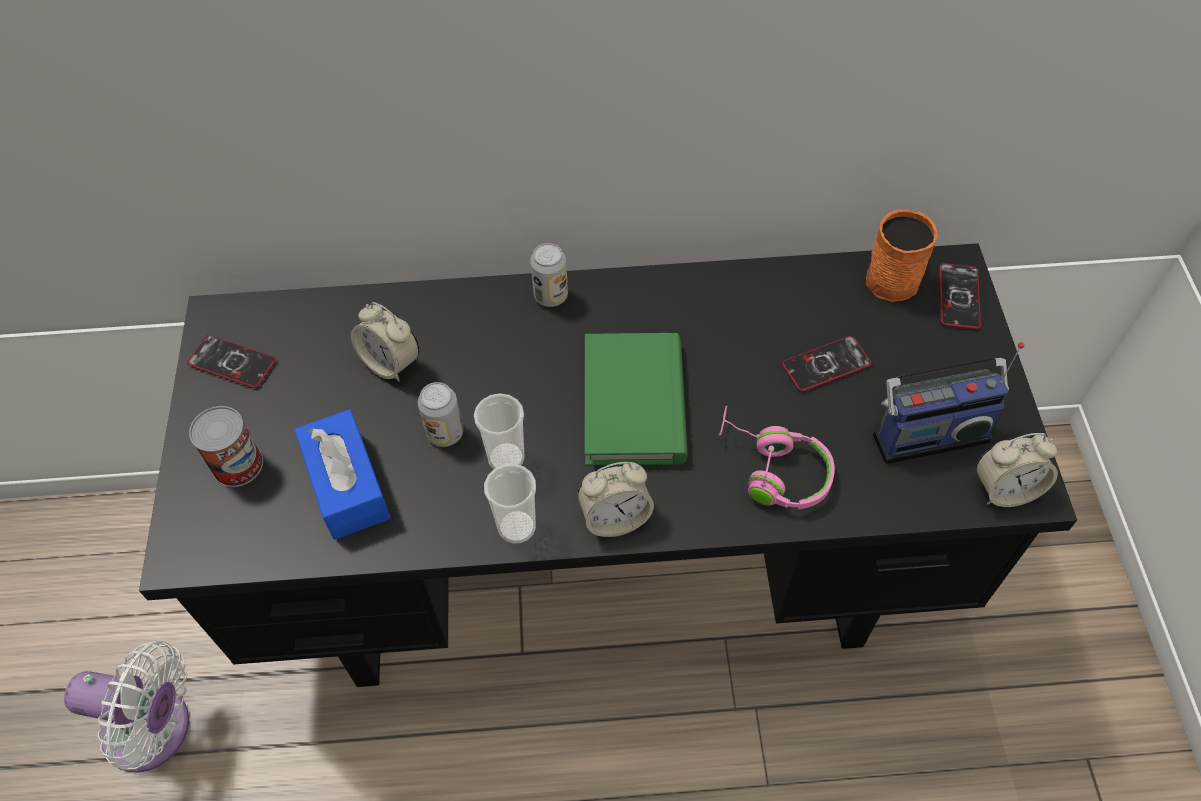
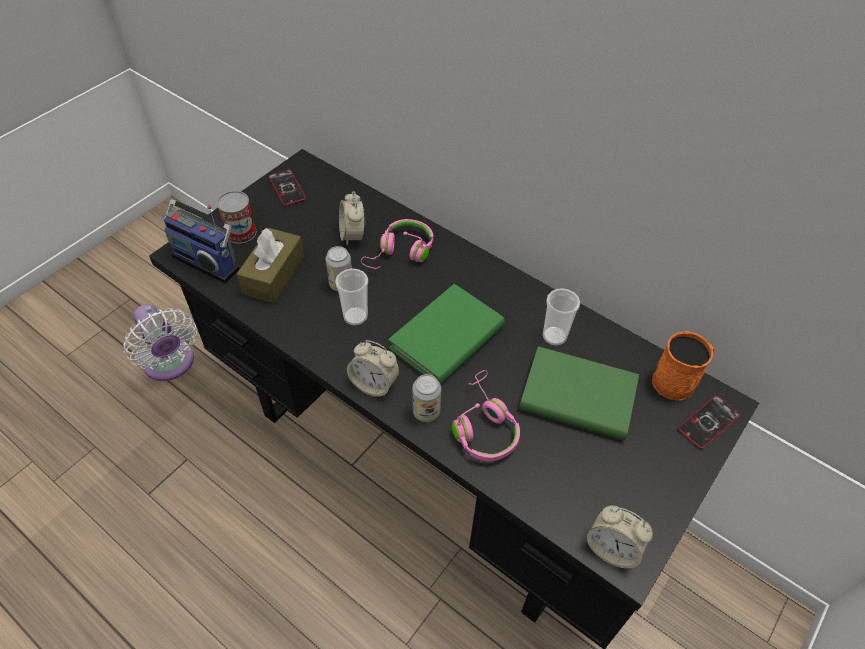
camera: 40 degrees right, 5 degrees down
(347, 485) = (274, 275): blue tissue box -> brown tissue box
(473, 342) = (401, 253): none -> pink headphones
(517, 527) = (324, 351): cup -> cup (554, 336)
(551, 296) = (464, 257): can -> can (426, 412)
(826, 364) = (577, 397): phone -> green book
(928, 433) = (598, 479): radio -> radio (208, 260)

